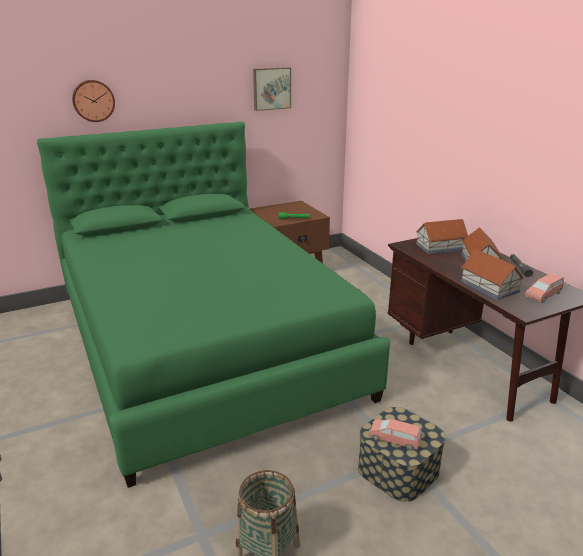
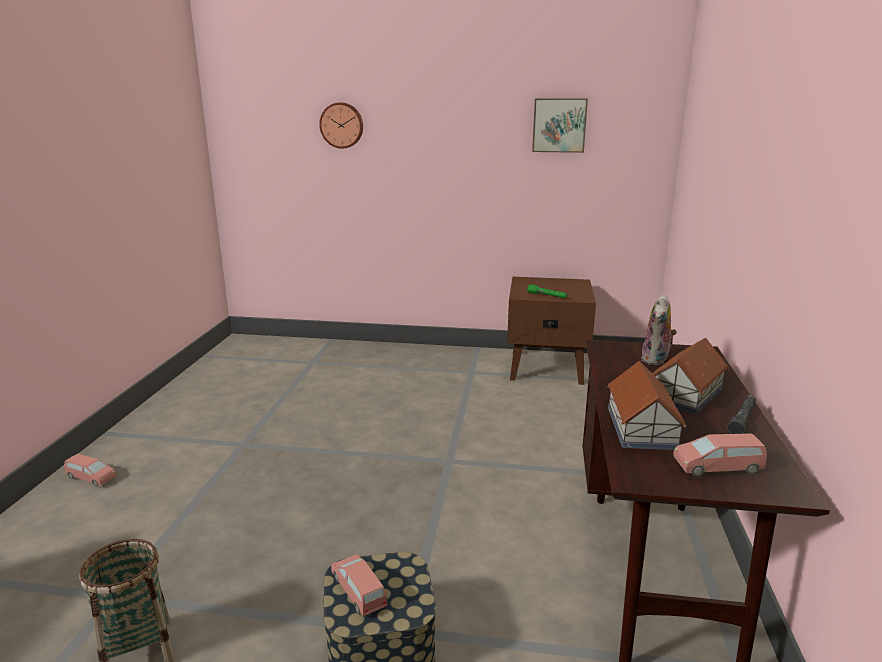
camera: 35 degrees right, 5 degrees down
(46, 475) = (91, 477): none -> pink toy car
(204, 344) = (358, 414): green bed -> none
(439, 246) = (656, 360): toy house -> plush toy

